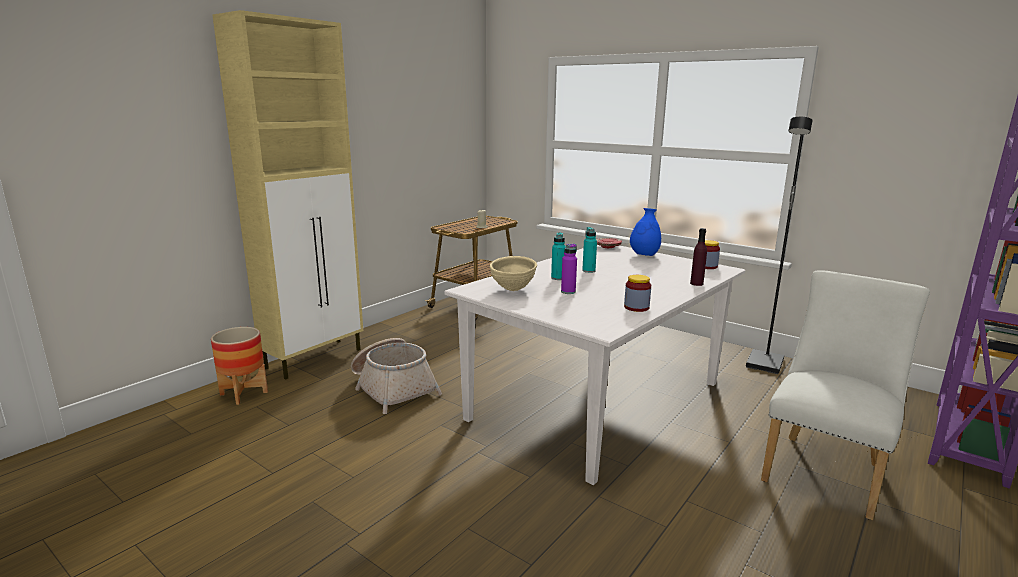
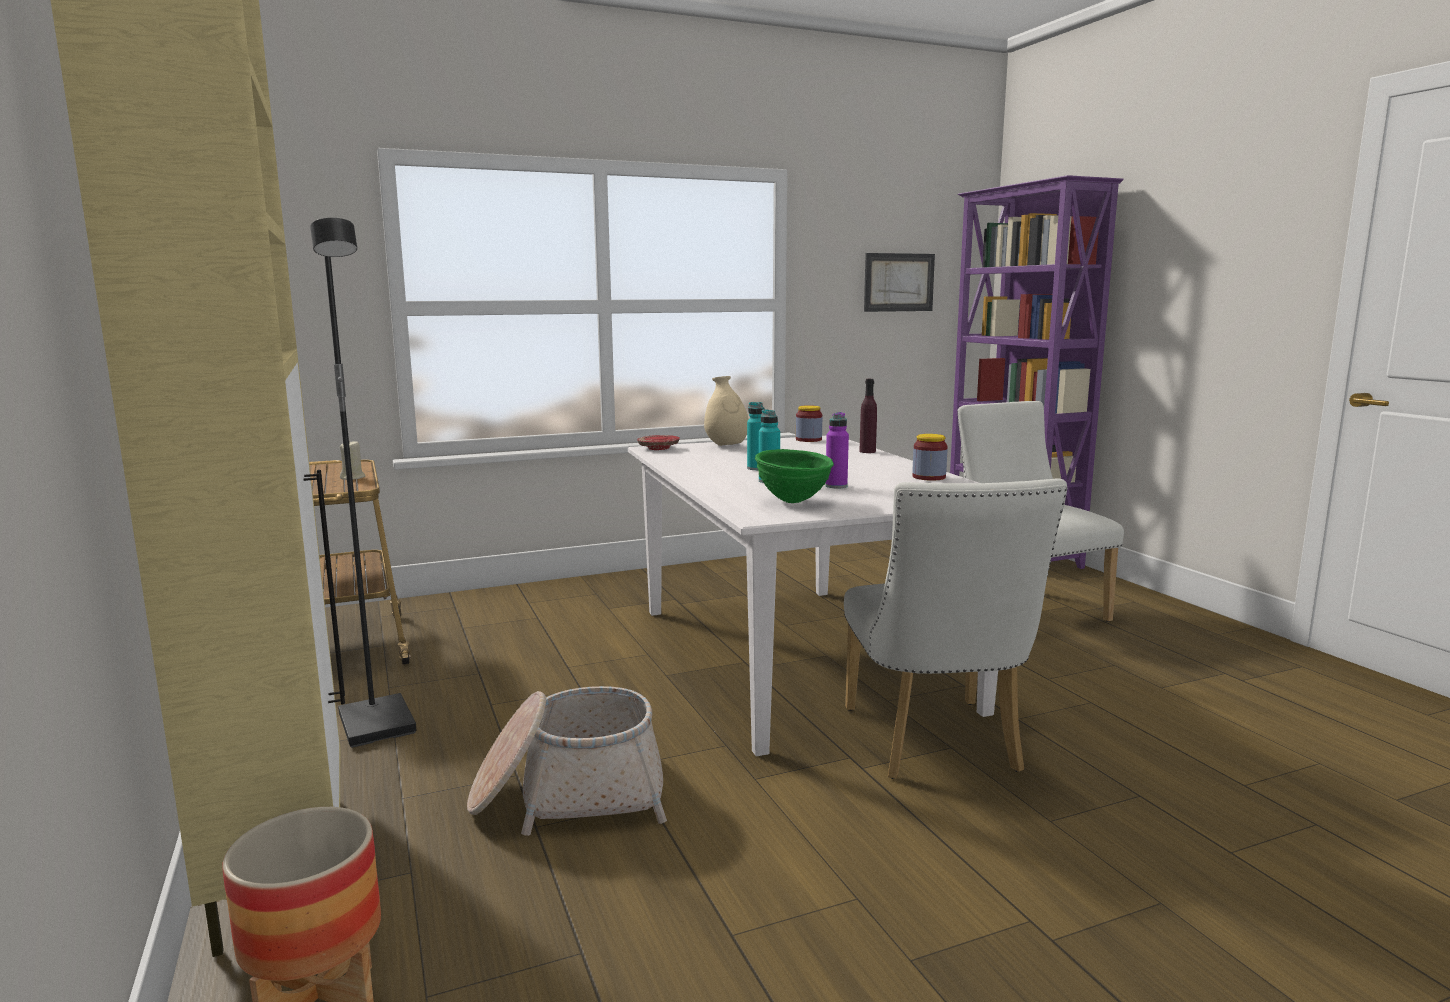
camera: 60 degrees left, 5 degrees down
(512, 290) = (793, 501): beige bowl -> green bowl
(526, 470) = (935, 745): none -> white chair
(644, 255) = (726, 446): blue vase -> beige vase
(765, 364) = (806, 561): black floor lamp -> black floor lamp (379, 724)
(936, 147) = (898, 282): none -> picture

